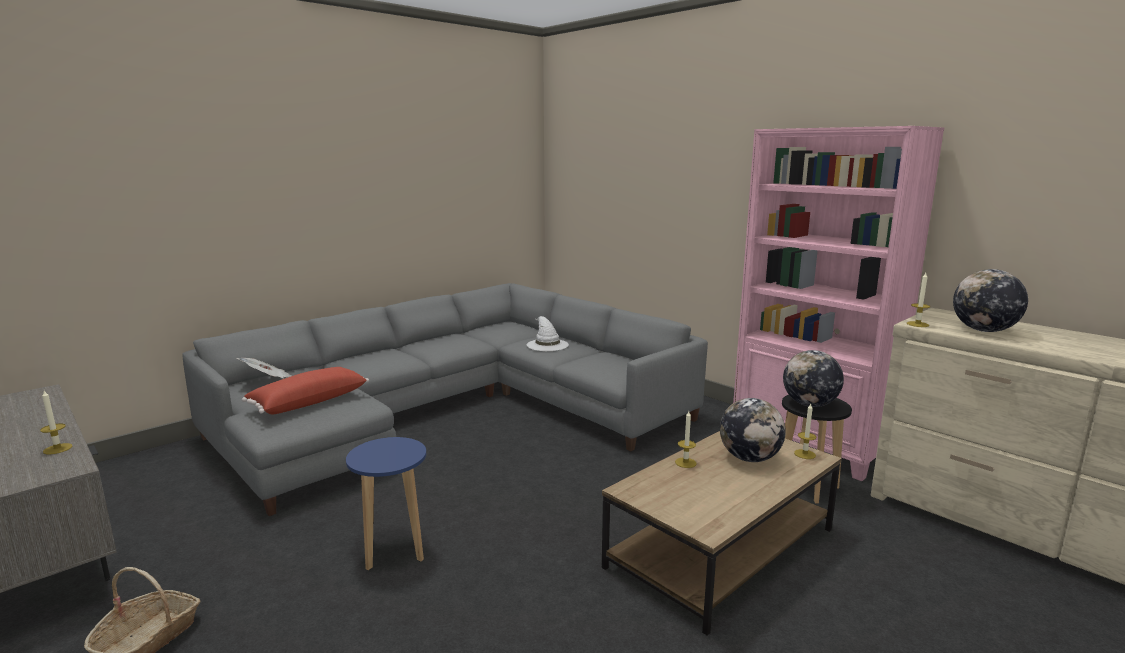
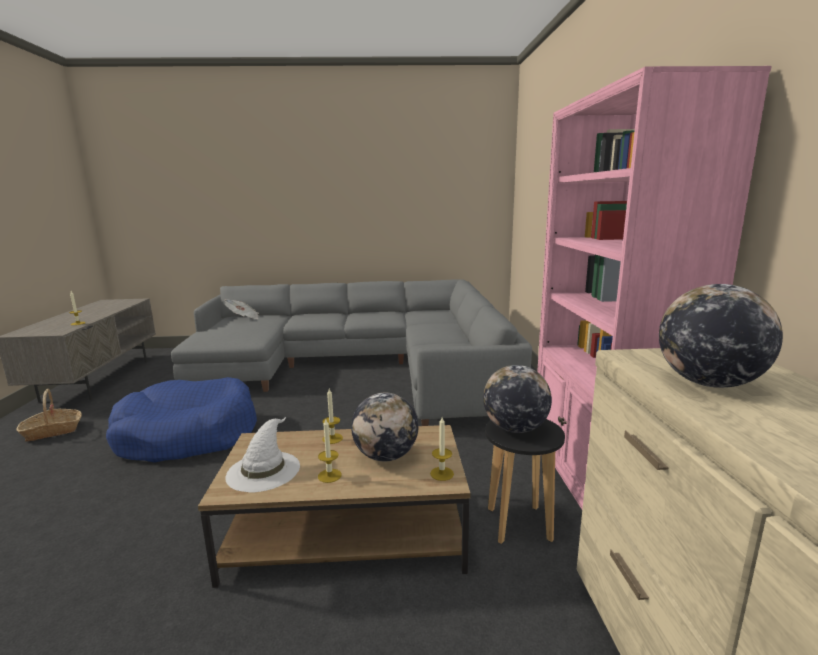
camera: 40 degrees right, 0 degrees up
(308, 402) = (235, 332): red pillow -> none
(394, 550) = (188, 434): blue stool -> blue dog bed
(547, 344) = (433, 329): white hat -> white hat (263, 470)
(917, 324) = (627, 356): candle -> candle (329, 475)

